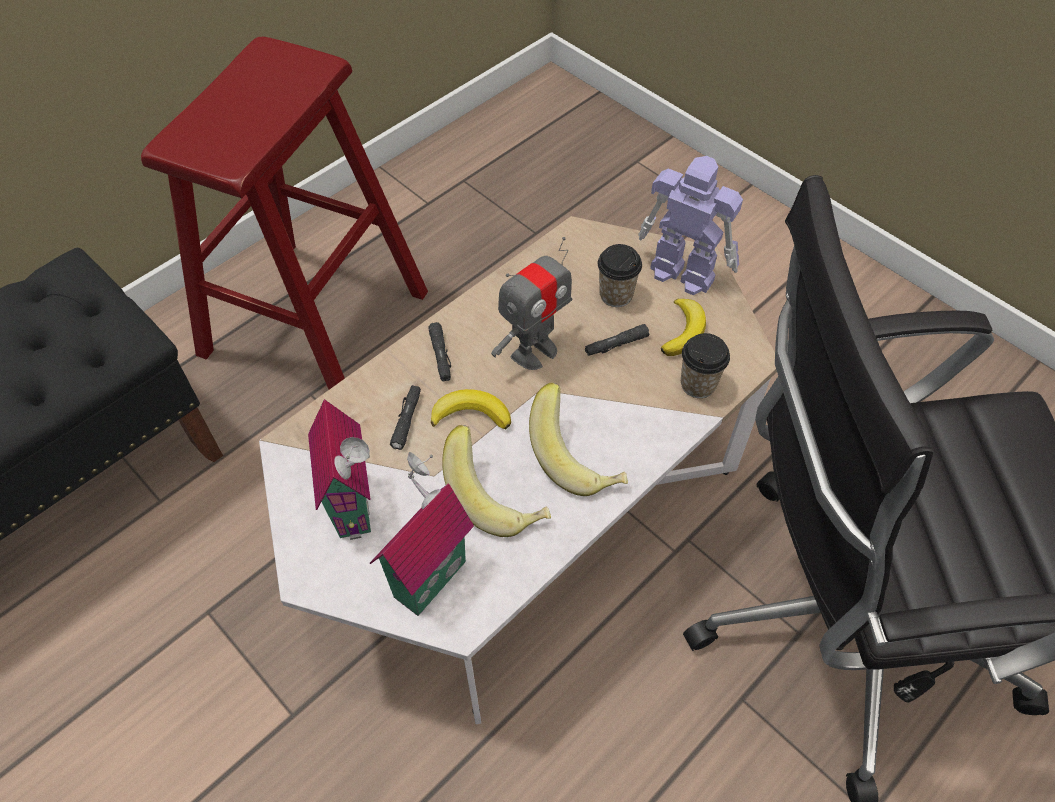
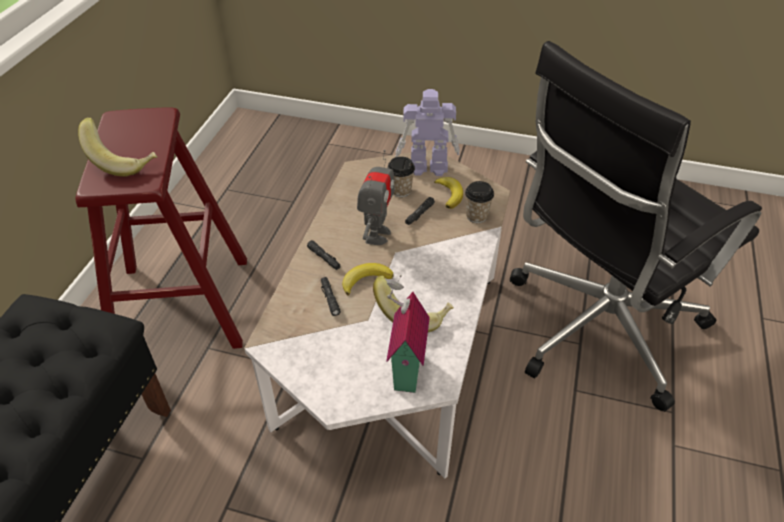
camera: 30 degrees left, 10 degrees down
(357, 504) = (334, 354): toy house -> none
(578, 457) = (441, 276): banana -> banana (123, 161)

